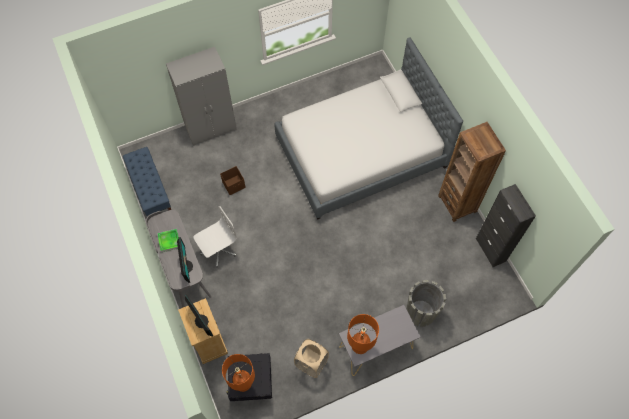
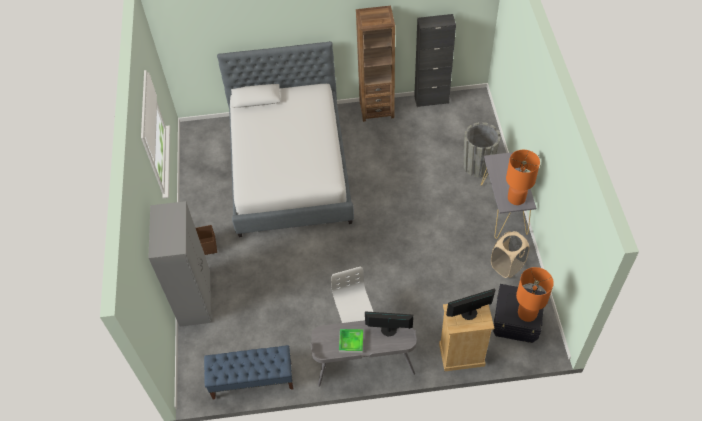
camera: 70 degrees left, 10 degrees down
(234, 185) = (280, 291): brown storage box -> brown storage box (207, 246)

